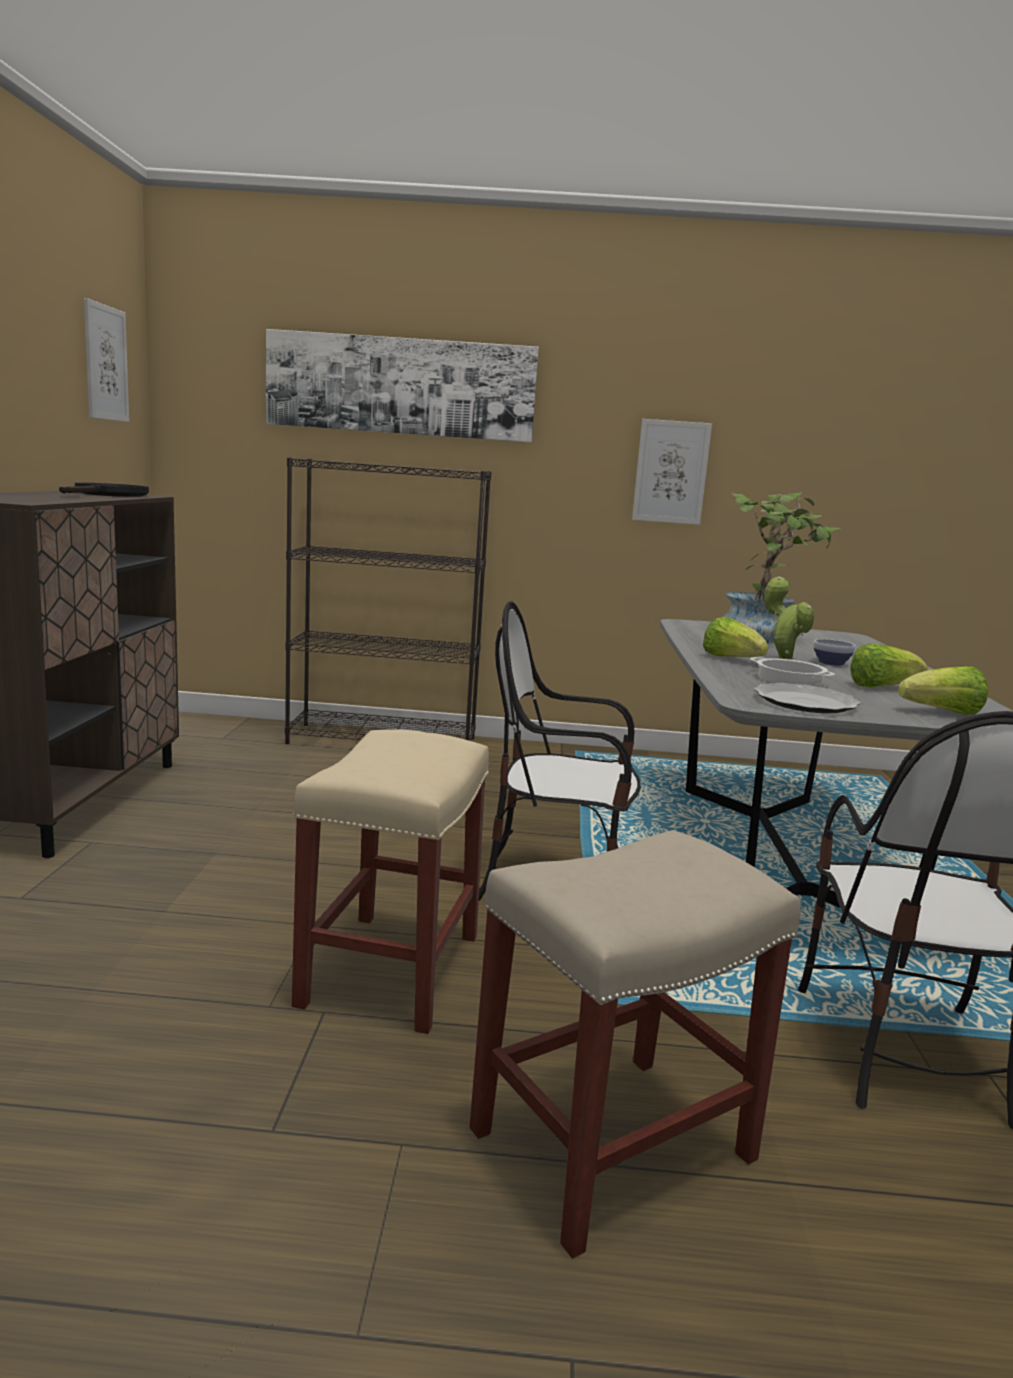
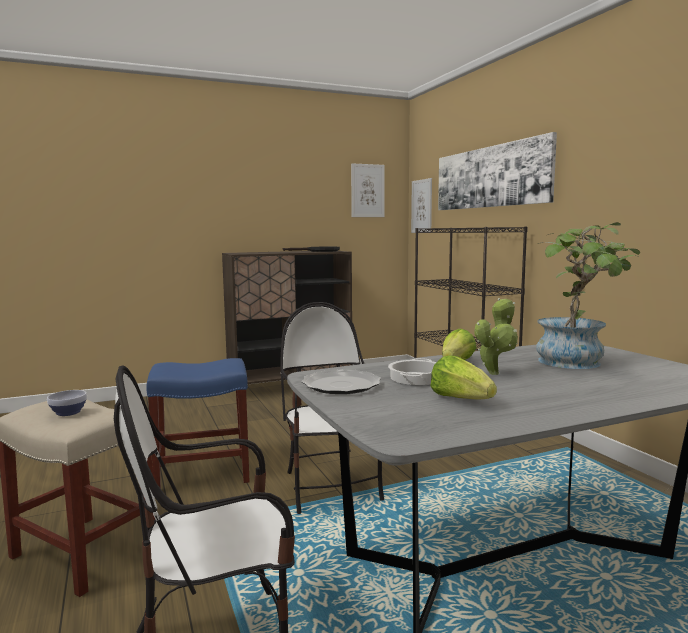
camera: 65 degrees right, 5 degrees down
(391, 967) = (204, 473): beige stool -> blue stool
(671, 472) = (648, 214): picture -> picture (422, 206)
(831, 662) = (532, 383): bowl -> bowl (69, 412)
(943, 713) = (394, 418): lettuce -> none

